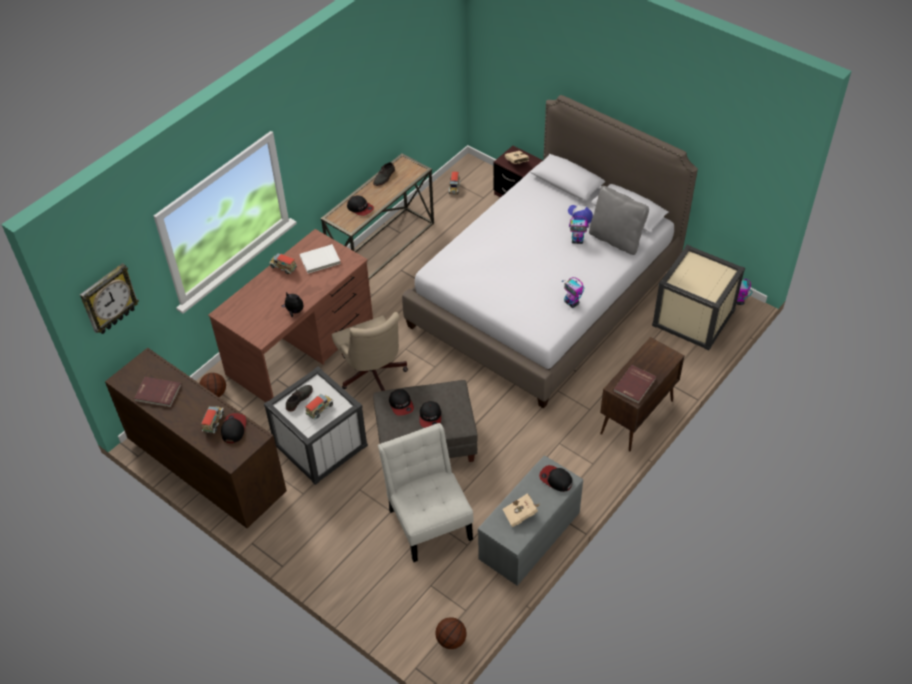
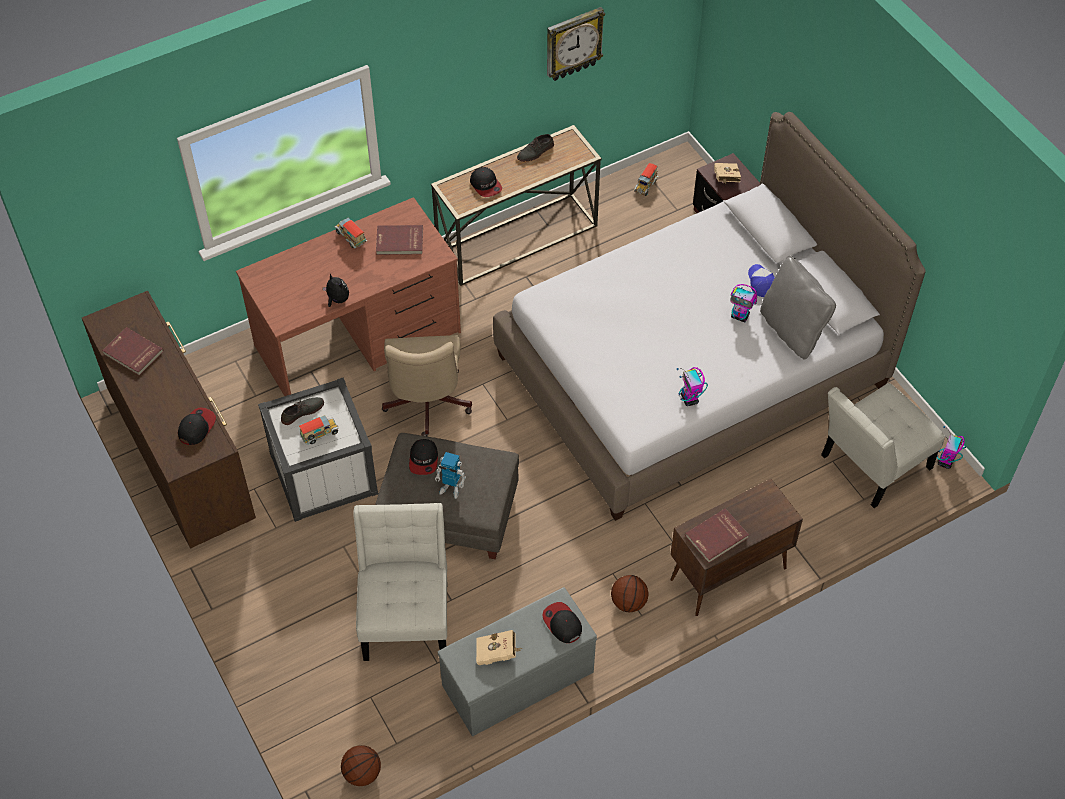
camera: 20 degrees right, 5 degrees up
(108, 299) = (100, 224): wall clock -> wall clock (573, 43)
(214, 423) = (178, 412): toy truck -> none
(215, 393) = (231, 366): basketball -> basketball (628, 602)
(320, 260) = (399, 242): white book -> red book
(430, 417) = (451, 488): cap -> toy robot
(693, 318) = (871, 465): beige storage box -> white chair

